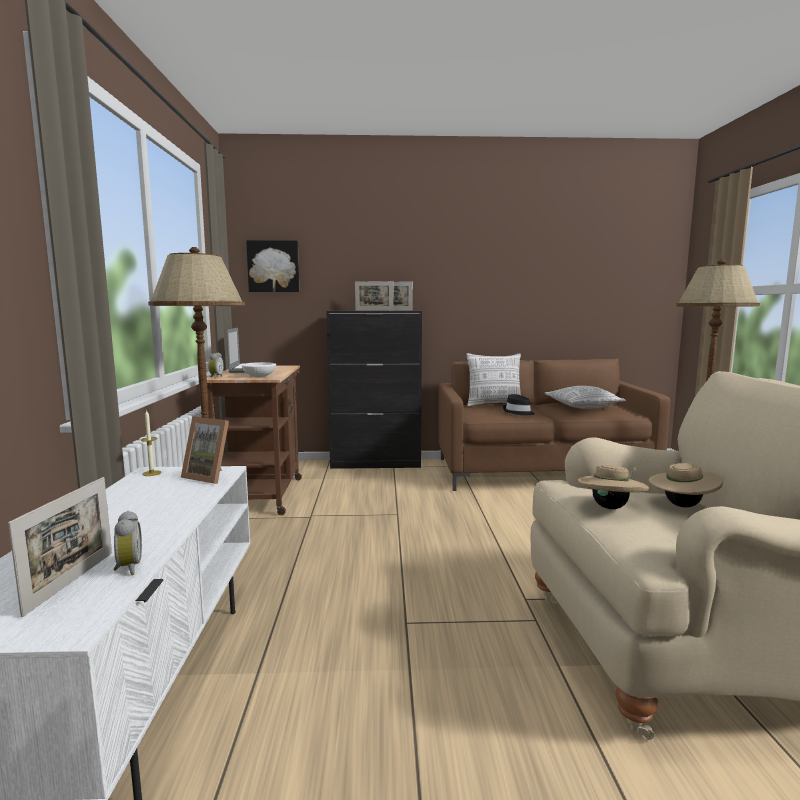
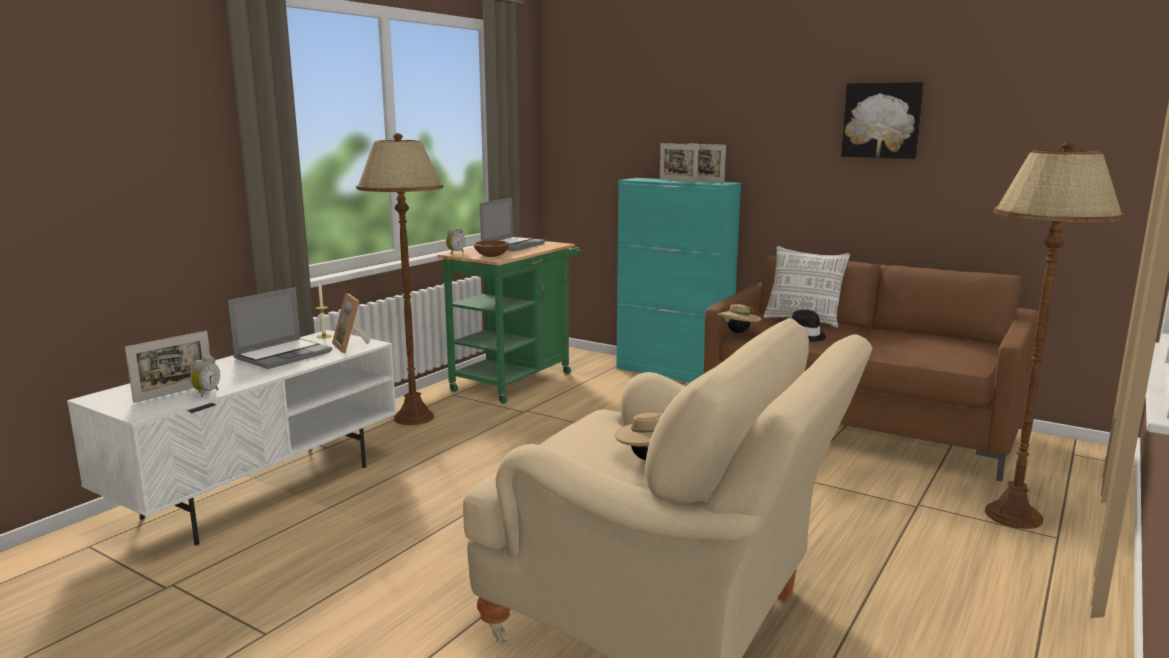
camera: 35 degrees right, 5 degrees up
(143, 500) = (284, 355): none -> laptop
(259, 376) = (492, 256): white bowl -> brown bowl
(262, 493) = (516, 379): brown cart -> green cart
(273, 266) = (583, 122): picture -> picture (882, 120)
(376, 464) = (673, 373): black cabinet -> turquoise cabinet
(583, 407) = (918, 342): pillow -> none
(610, 508) = (575, 442): beige hat -> beige hat (738, 332)

